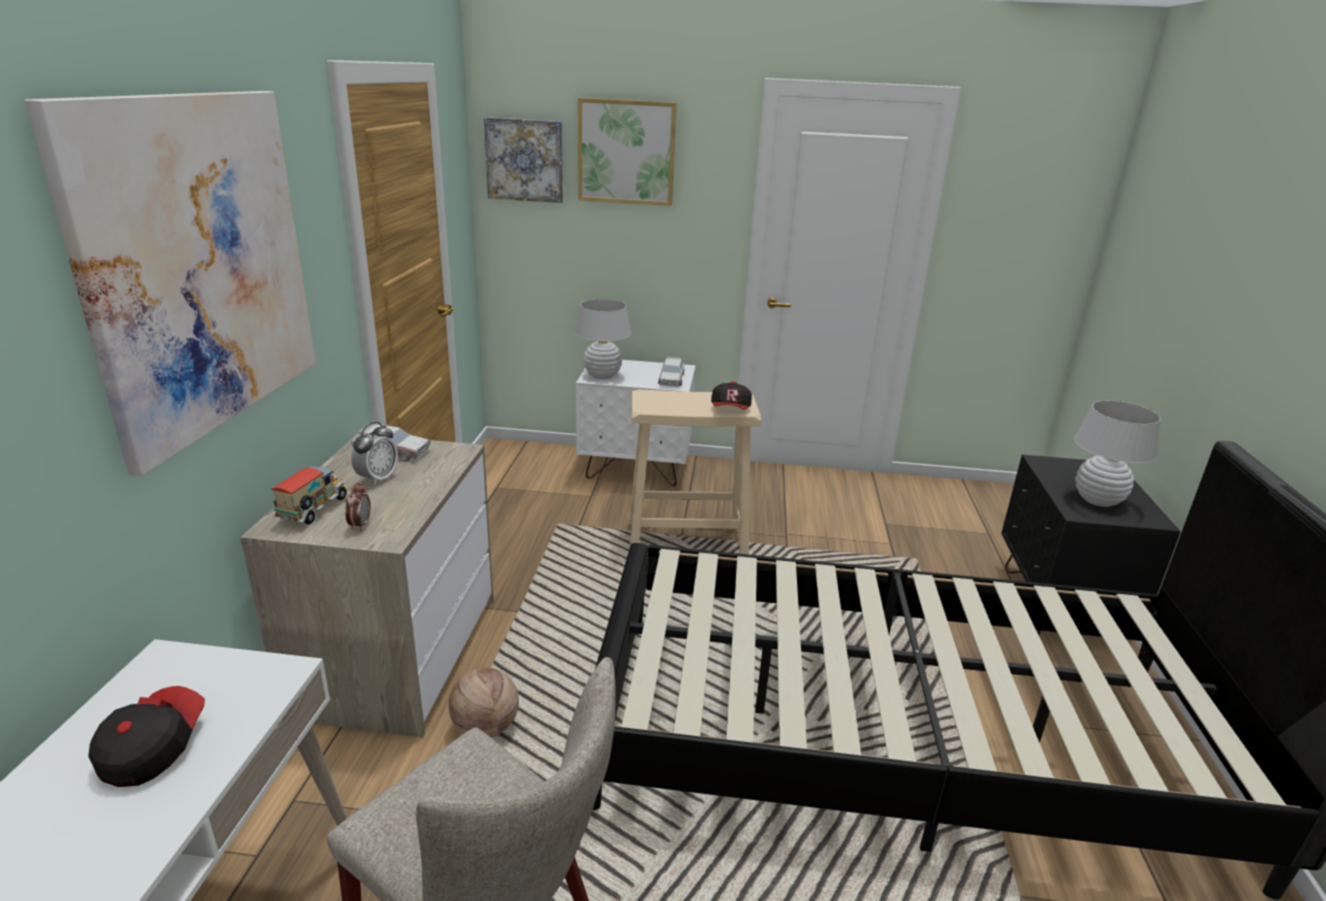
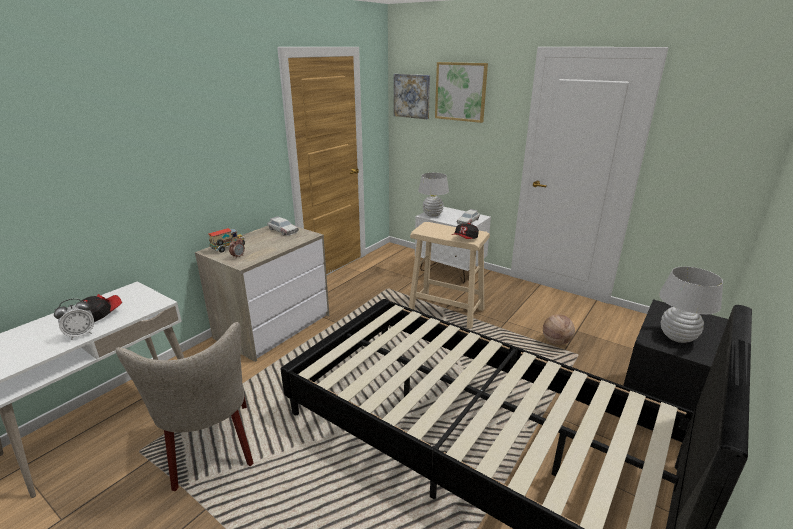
camera: 30 degrees right, 0 degrees up
(201, 265) = (184, 134): picture -> none
(377, 478) = (265, 240): alarm clock -> alarm clock (81, 334)
(486, 728) = (281, 366): basketball -> basketball (556, 342)

